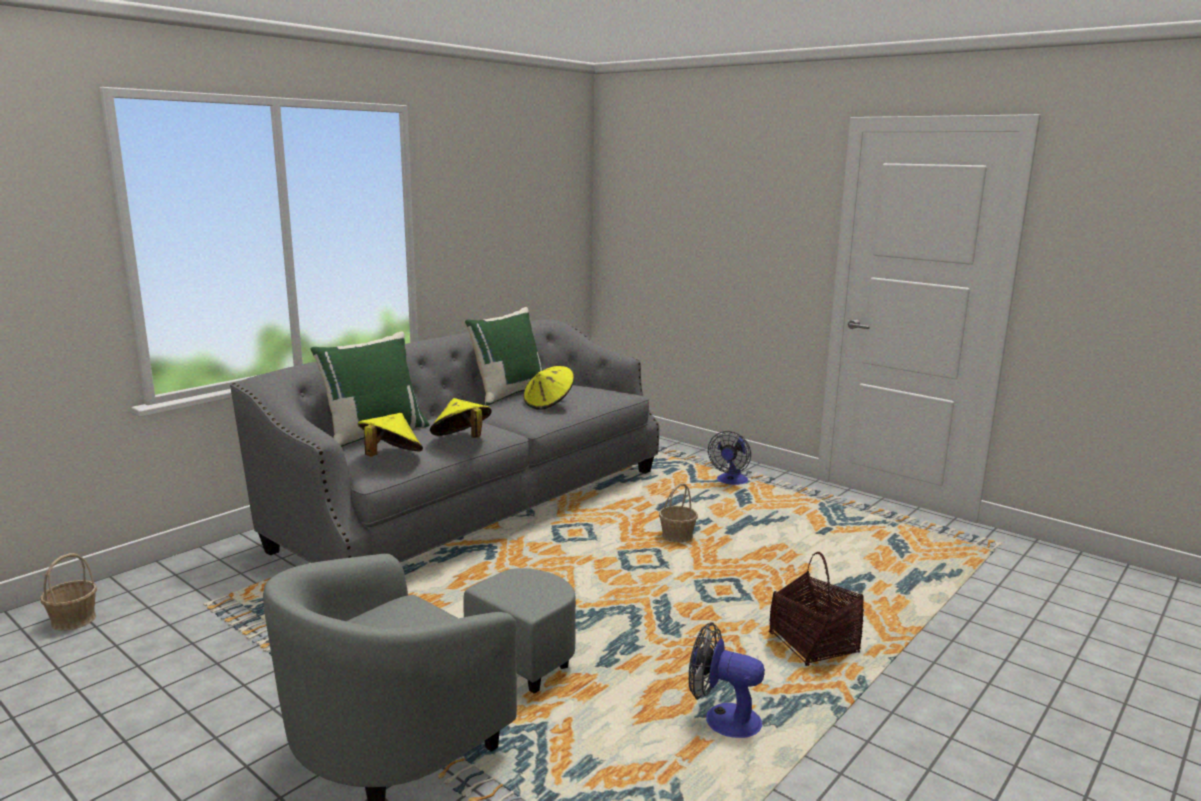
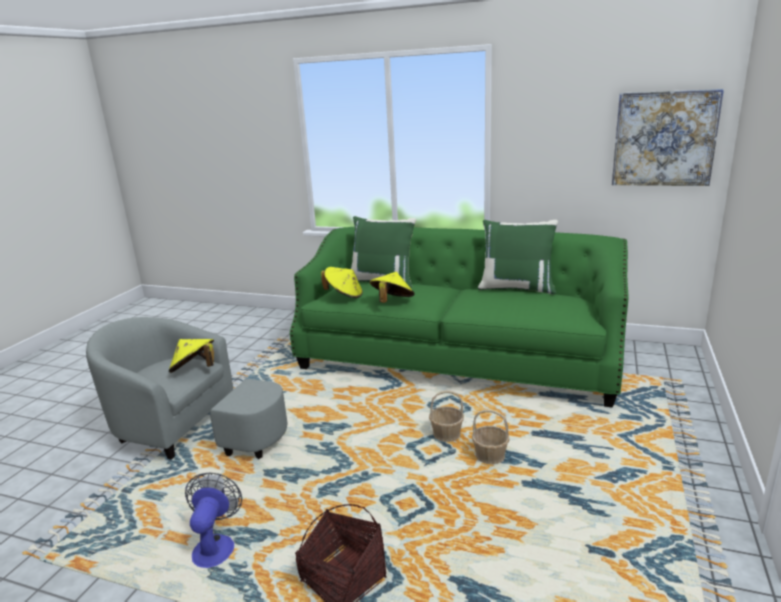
camera: 70 degrees right, 5 degrees up
(73, 620) = (254, 320): basket -> basket (446, 434)
(476, 506) = (456, 360): grey sofa -> green sofa
(549, 404) = (504, 304): yellow hat -> yellow hat (194, 370)
(553, 217) = (664, 139): none -> picture
(730, 482) = (655, 458): fan -> none

